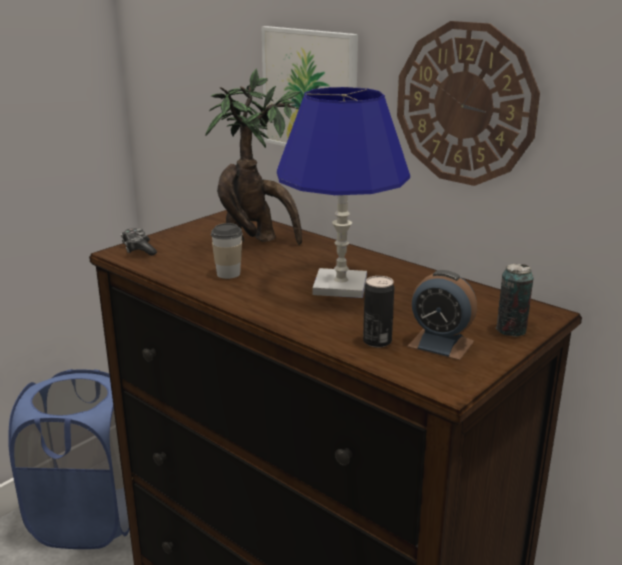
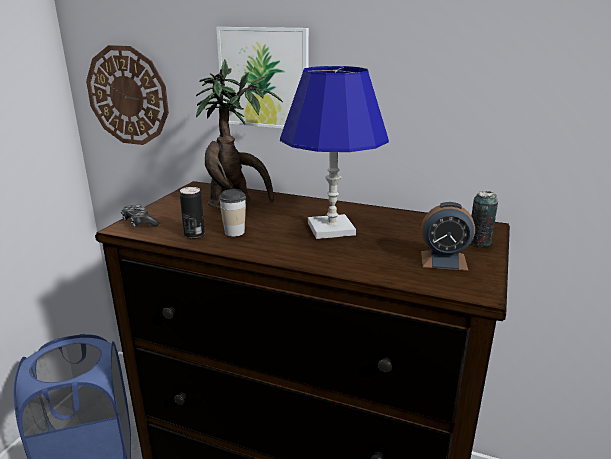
camera: 20 degrees left, 0 degrees up
(377, 341) = (397, 267): can -> can (194, 234)
(465, 104) = (407, 77): wall clock -> wall clock (128, 96)

